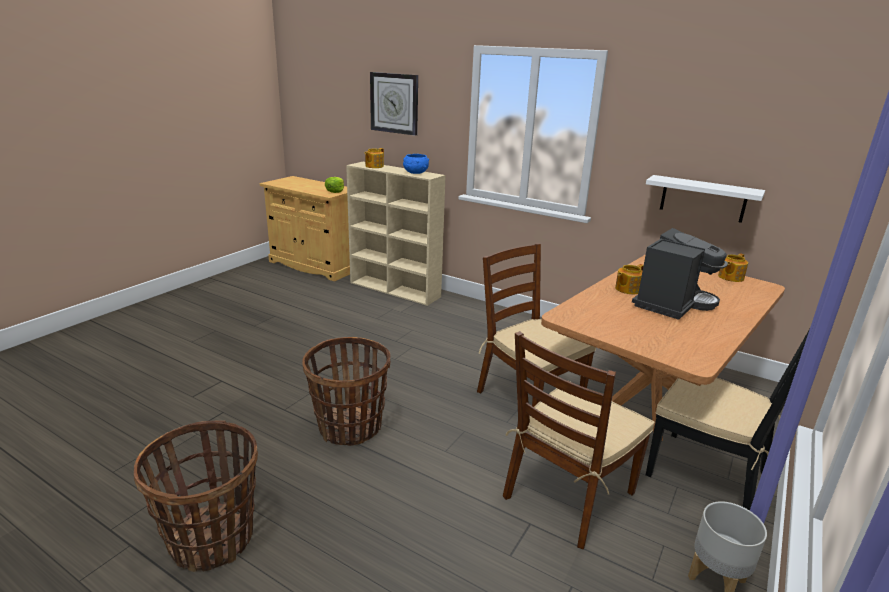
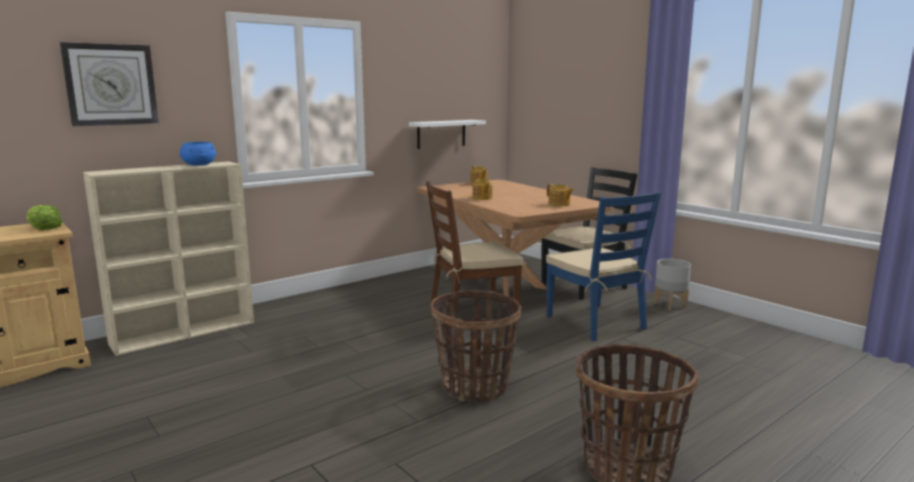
camera: 70 degrees left, 10 degrees down
(374, 166) = (128, 170): teapot -> teapot (559, 204)
(568, 495) = (596, 322): brown chair -> blue chair
(672, 303) = (512, 195): coffee machine -> none

